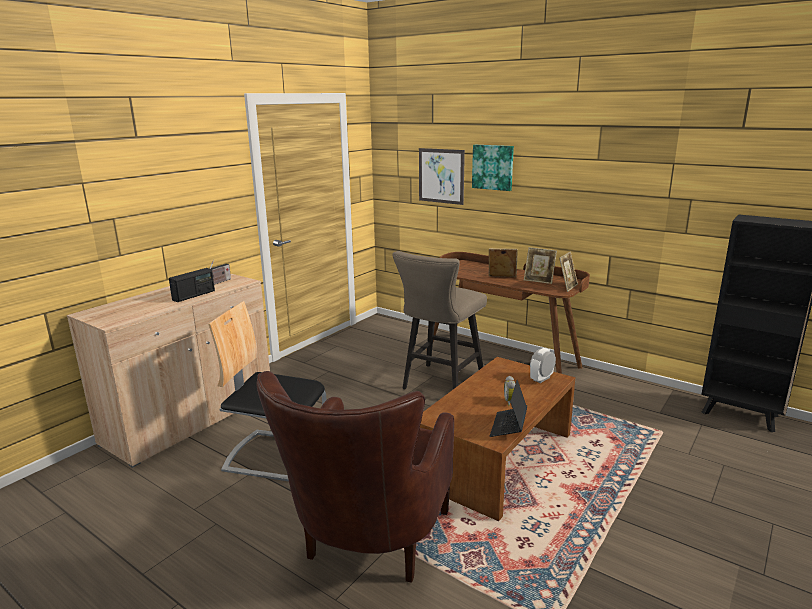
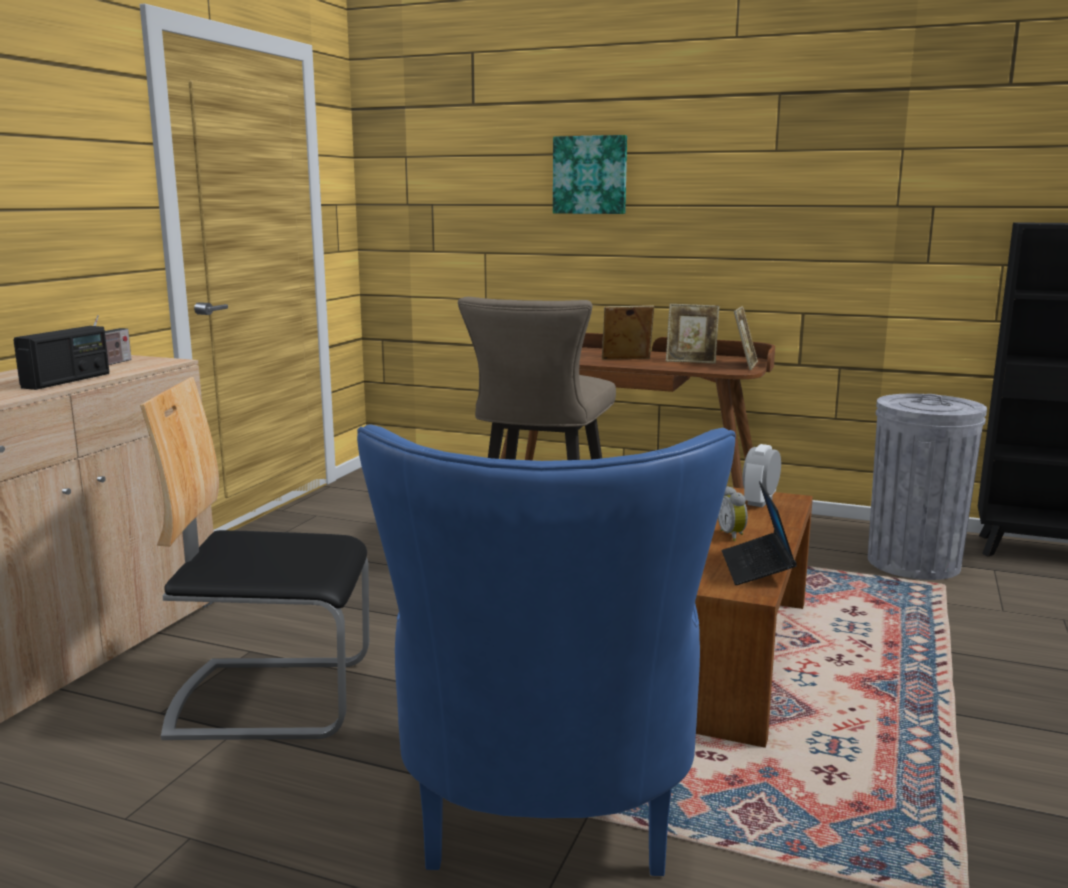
camera: 15 degrees left, 5 degrees down
(368, 549) = (545, 833): brown armchair -> blue armchair
(441, 176) = (492, 197): picture -> none
(653, 413) = (913, 562): none -> grey trash can

